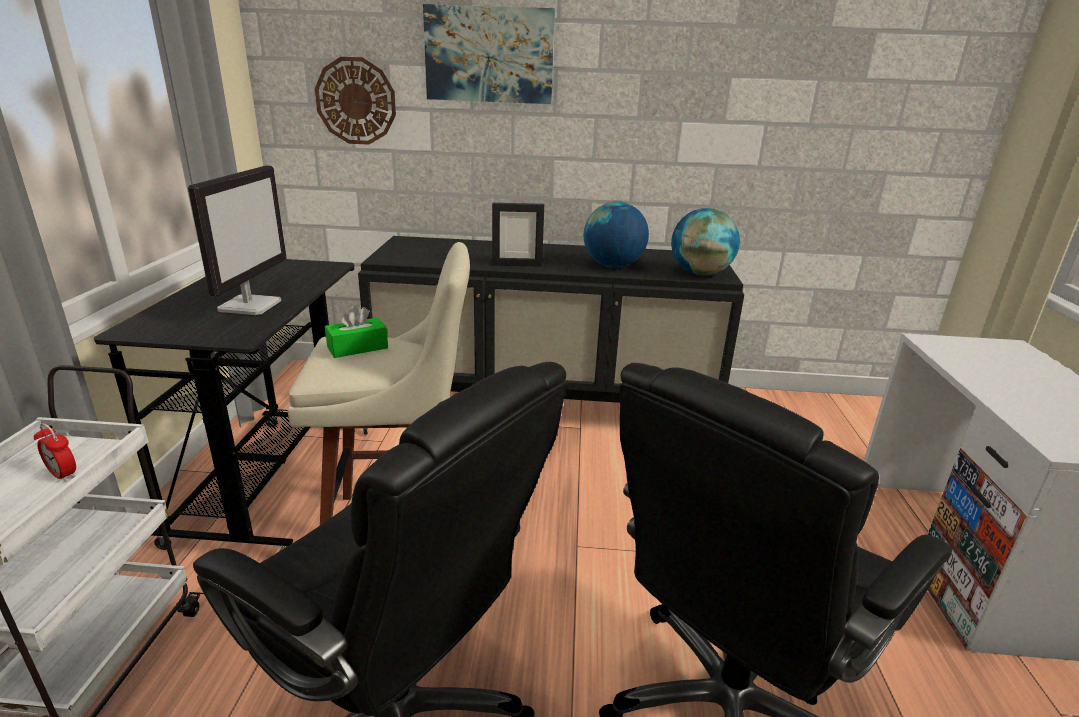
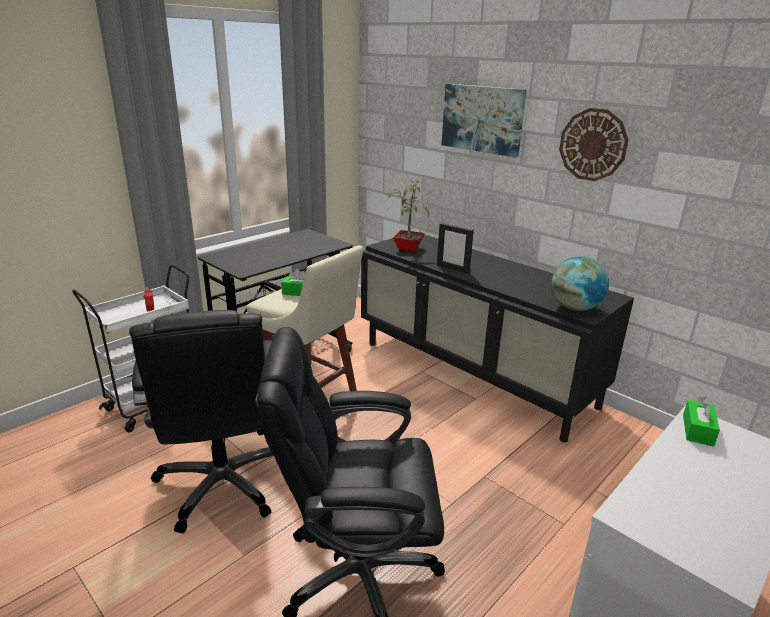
camera: 40 degrees right, 0 degrees up
(250, 305) = (270, 257): monitor -> none
(356, 101) = (406, 142): wall clock -> wall clock (593, 145)
(422, 255) = (407, 248): none -> potted plant
(613, 266) = (517, 285): globe -> none
(947, 350) = (697, 430): none -> green tissue box

